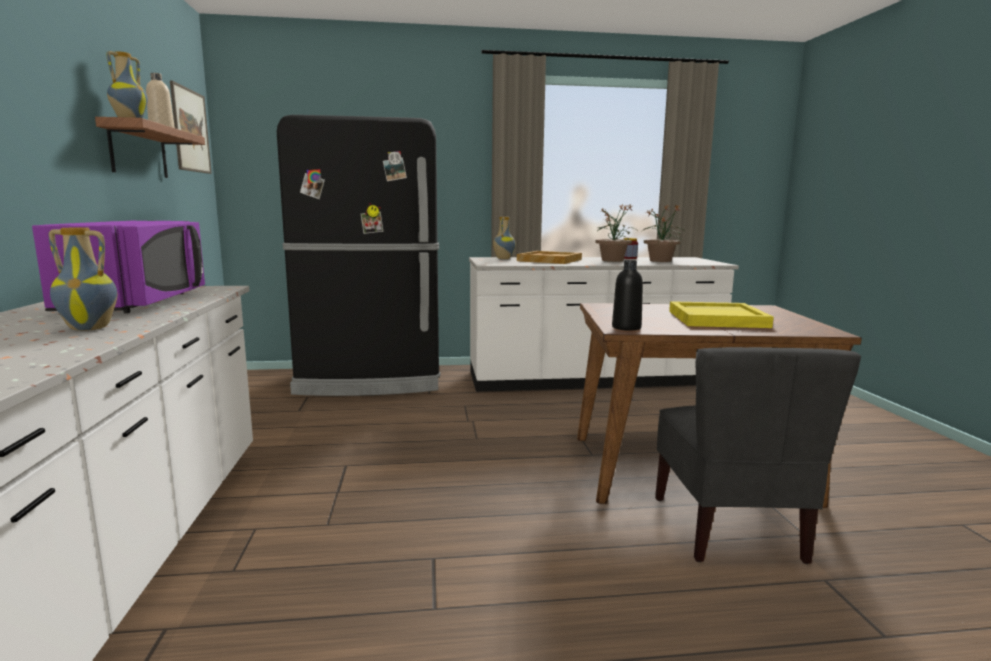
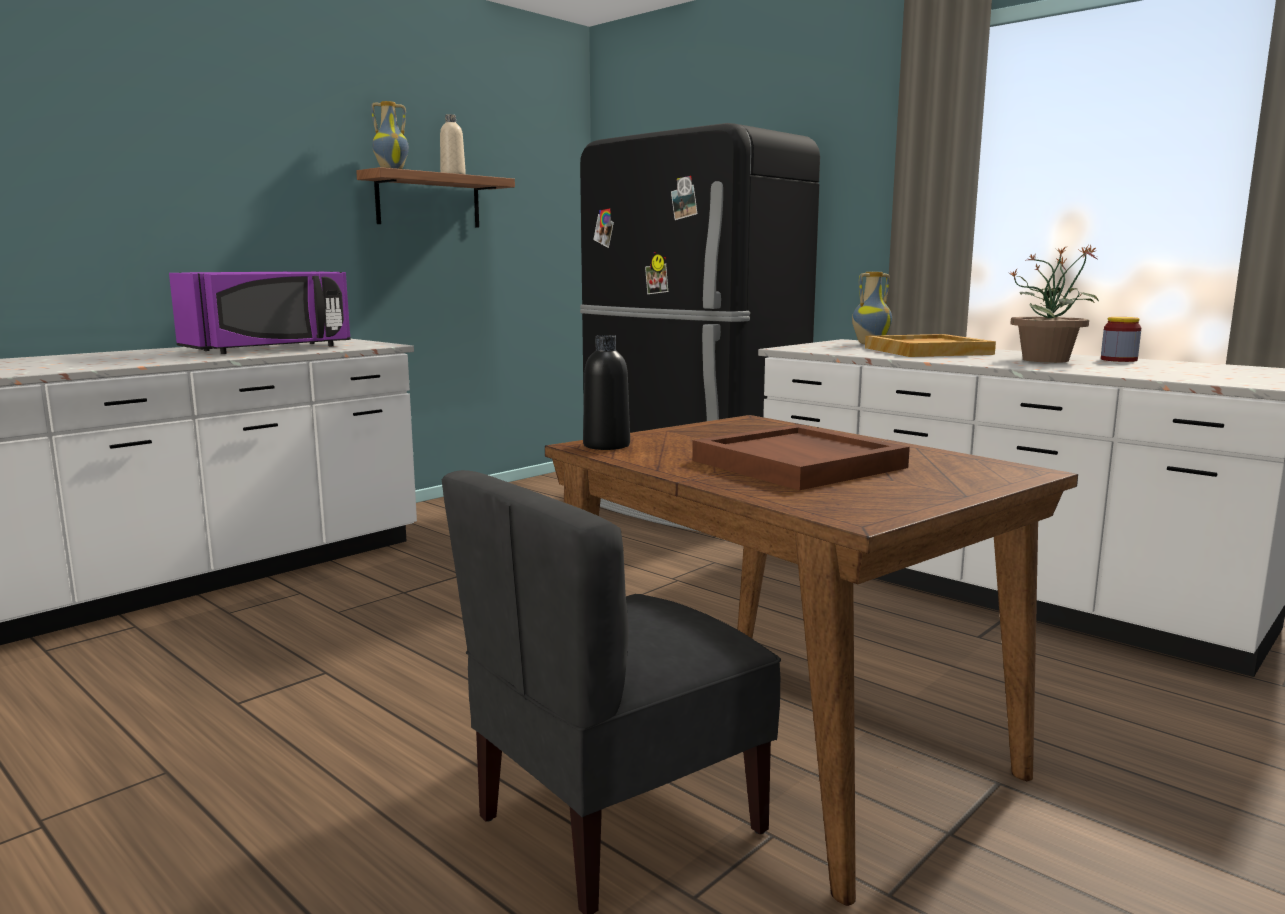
camera: 50 degrees right, 0 degrees up
(91, 328) = (152, 359): vase -> none
(191, 130) = (541, 171): picture -> none
(660, 260) = (1153, 368): potted plant -> none
(717, 319) = (800, 464): yellow tray -> brown tray

